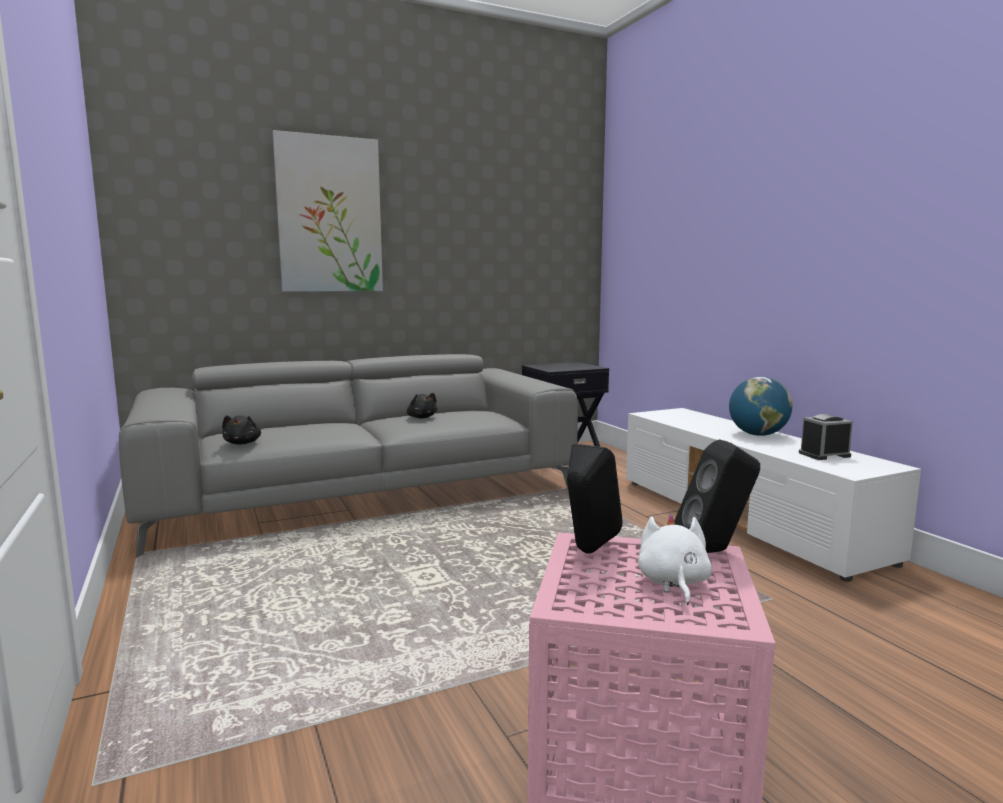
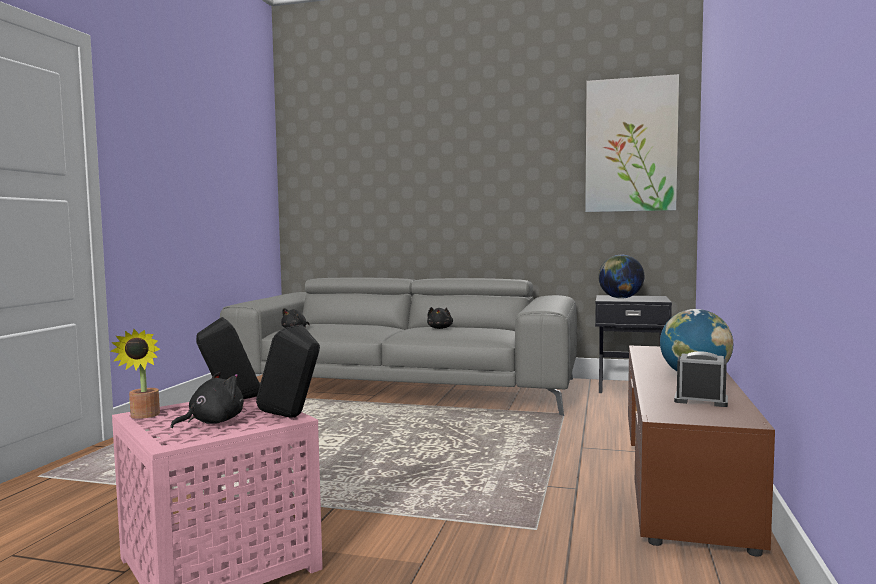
camera: 40 degrees right, 5 degrees down
(329, 215) = (420, 163): picture -> picture (630, 145)
(557, 367) = (620, 298): none -> globe
(579, 604) = (143, 416): none -> potted plant
(673, 583) = (213, 422): white plush toy -> black plush toy
(745, 518) = (681, 472): white tv stand -> brown tv stand

